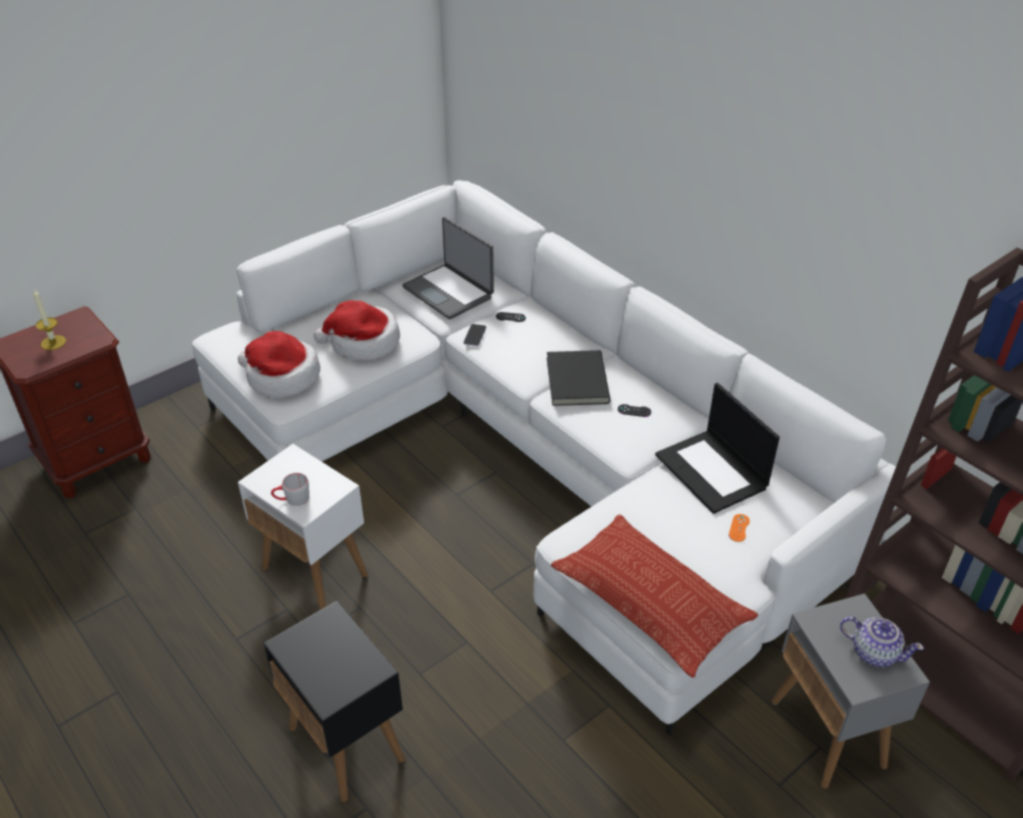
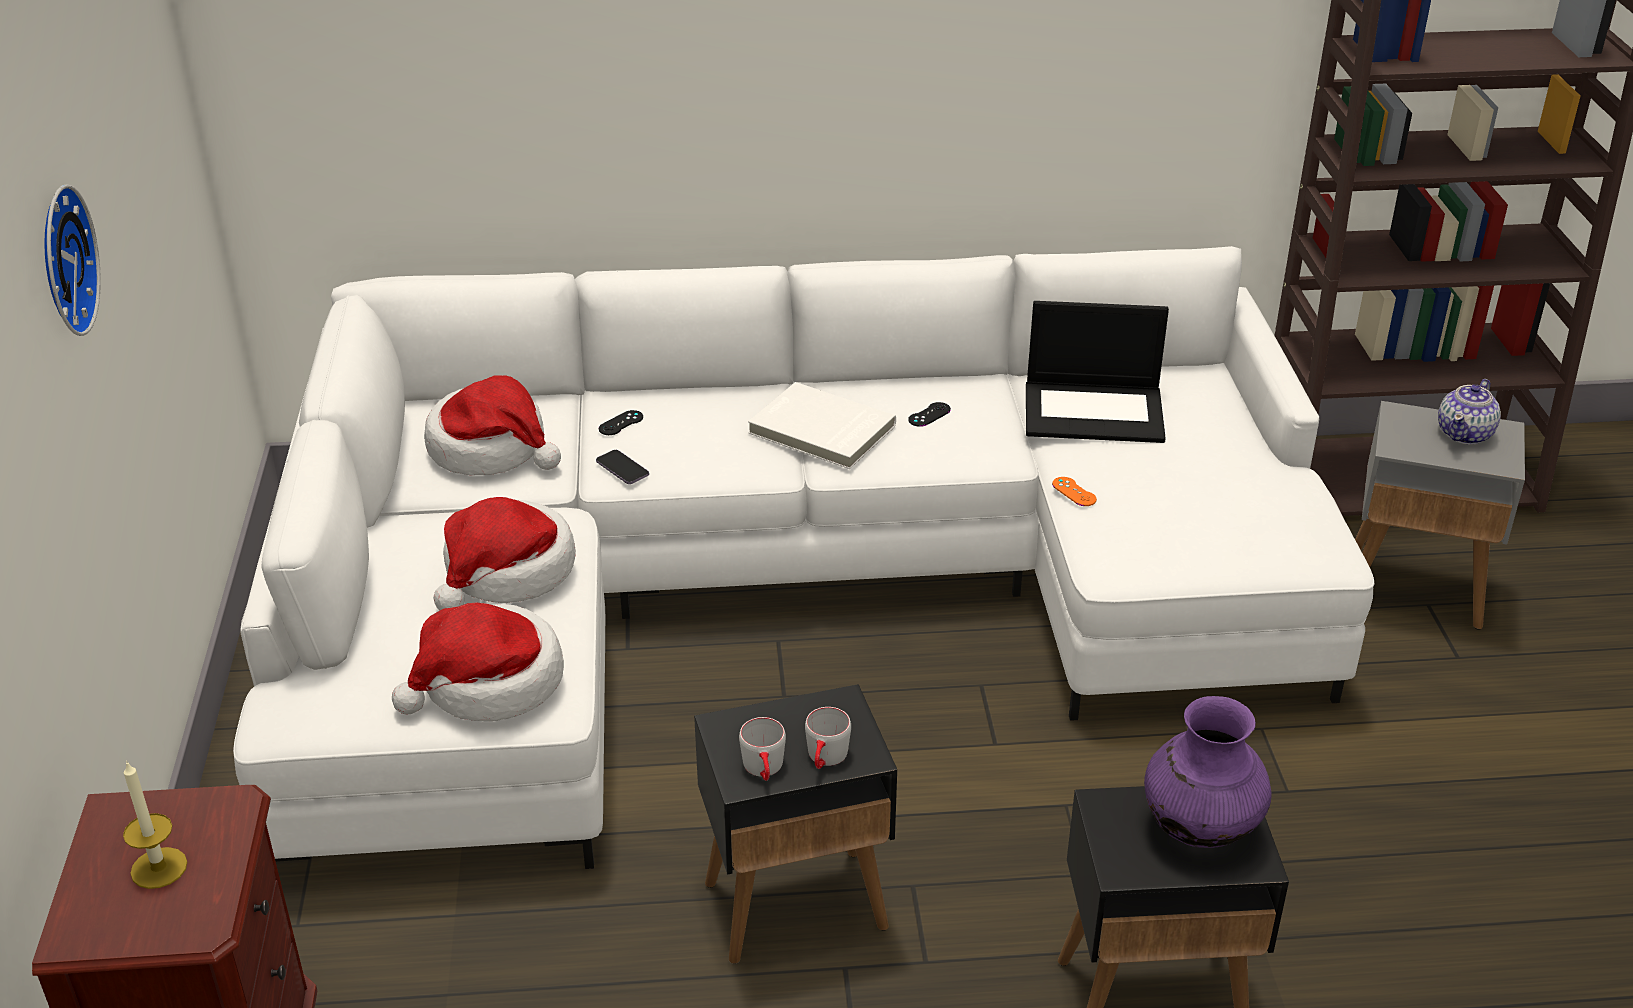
camera: 55 degrees left, 5 degrees down
(201, 89) = (60, 261): none -> wall clock
(269, 483) = (764, 770): none -> grey mug
(315, 572) = (797, 905): white side table -> black side table
(340, 664) = (1199, 828): none -> purple vase
(449, 292) = (491, 448): laptop -> hat
(575, 380) = (820, 431): black book -> white book
(651, 600) = (1262, 547): pillow -> none
(739, 528) = (1202, 437): orange game controller -> orange game controller (1074, 492)
(874, 652) = (1465, 433): teapot -> teapot turned 150 degrees clockwise

